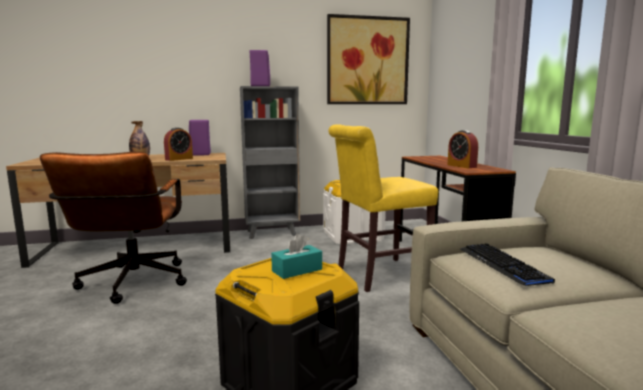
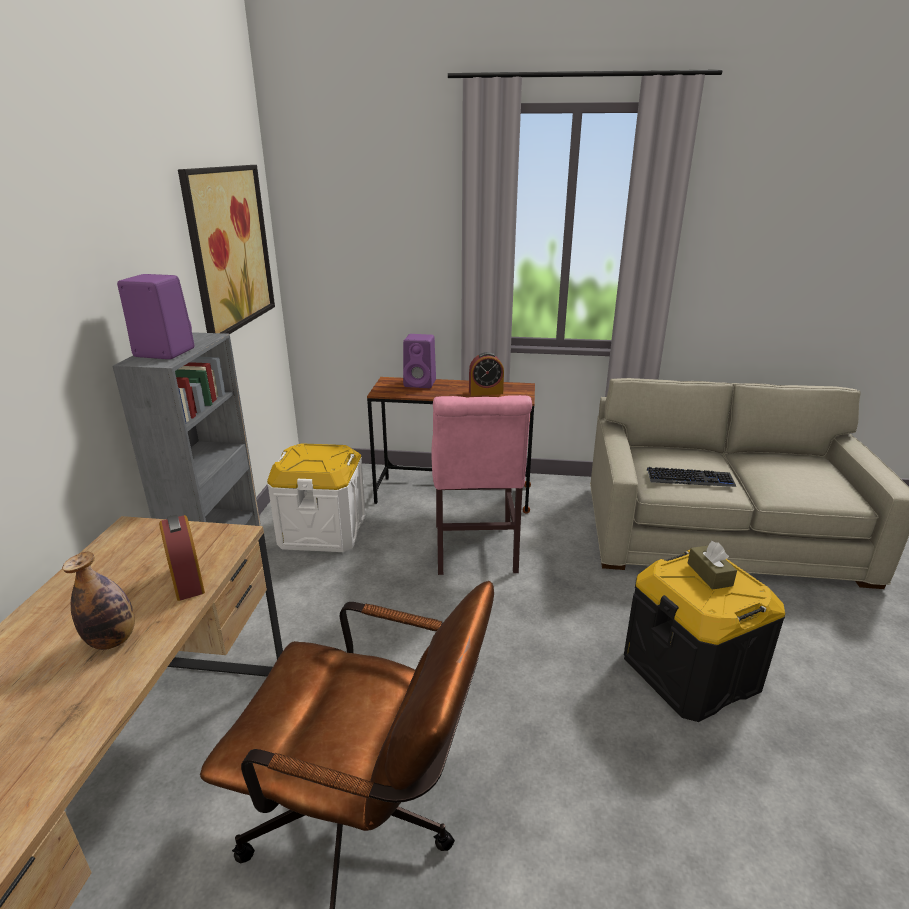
camera: 70 degrees left, 15 degrees up
(200, 154) = (125, 548): purple speaker -> purple speaker (421, 383)
(297, 270) = (709, 574): turquoise tissue box -> brown tissue box
(378, 275) = (475, 552): yellow chair -> pink chair

